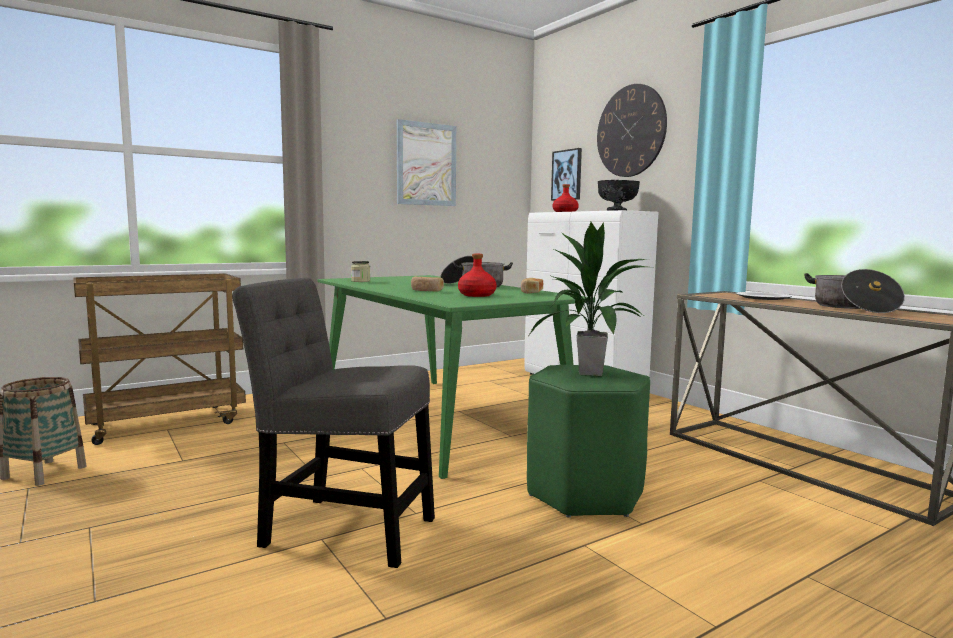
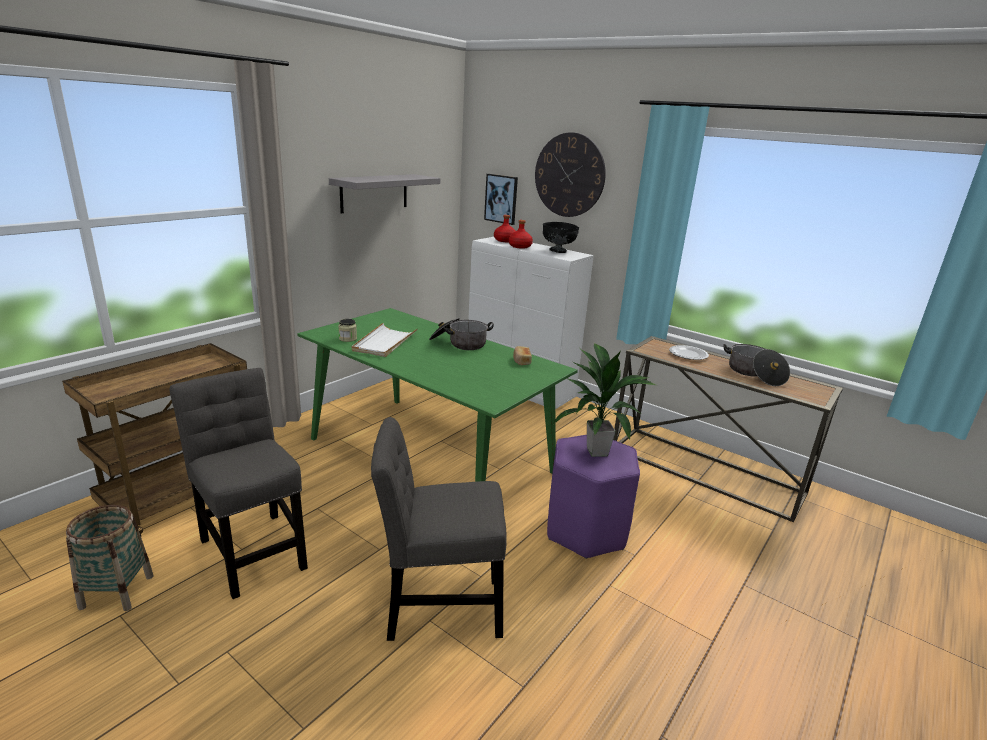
camera: 20 degrees left, 15 degrees up
(192, 461) = (252, 549): none -> grey chair
(394, 283) = (384, 342): none -> white tray
(426, 164) = (374, 193): picture -> grey shelf
(427, 290) = (434, 365): bread -> none
(476, 295) = (486, 375): red bottle -> red bottle (519, 246)
(585, 494) = (585, 531): green stool -> purple stool

